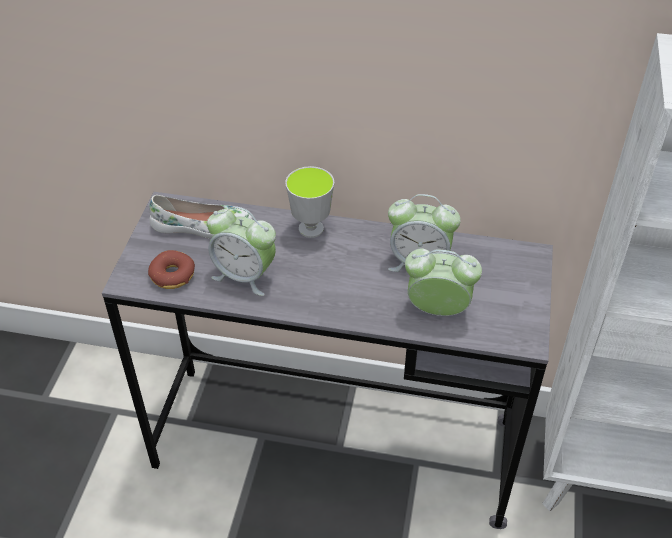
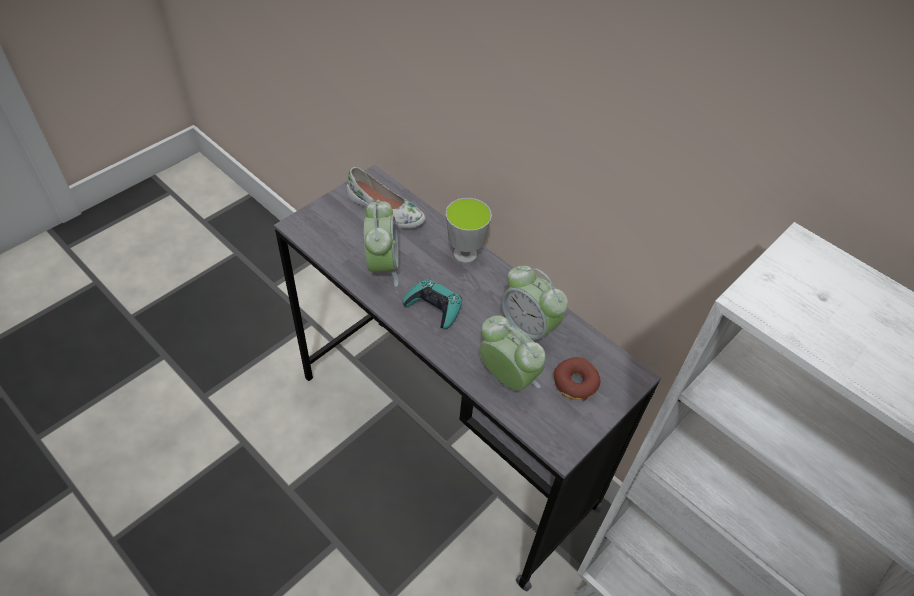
camera: 30 degrees right, 5 degrees up
(173, 275) = (332, 237): donut -> donut (575, 383)
(244, 276) = (382, 266): alarm clock -> alarm clock turned 150 degrees counterclockwise
(323, 286) = (434, 307): none -> turquoise game controller

